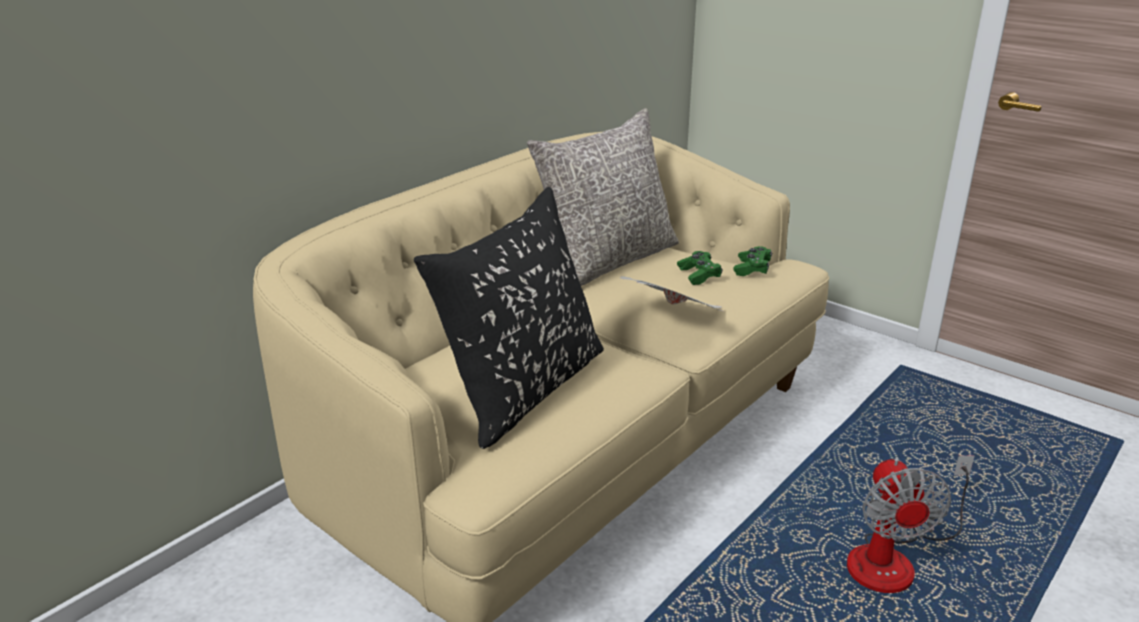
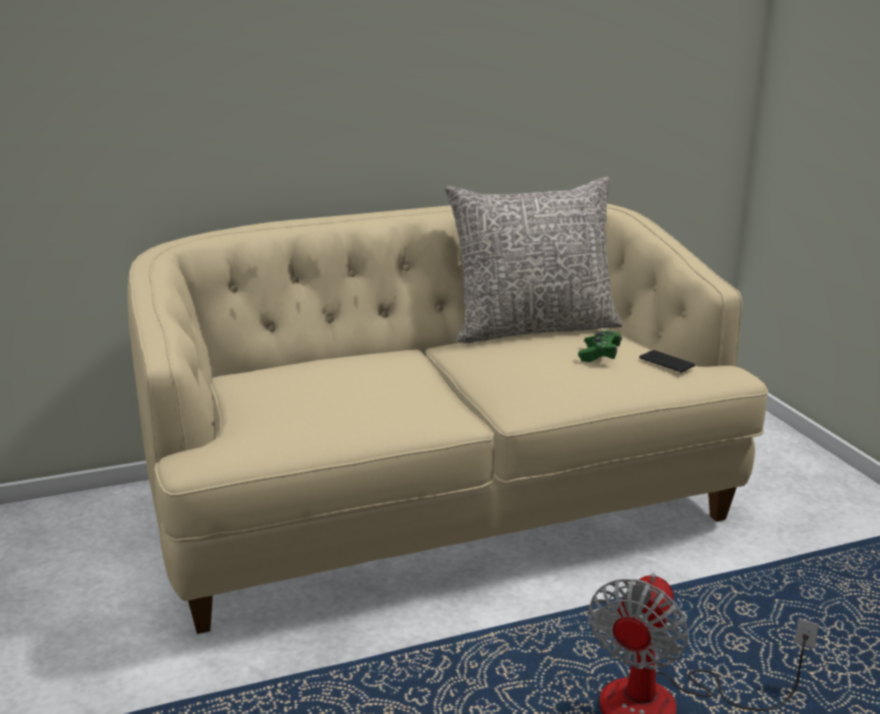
camera: 30 degrees right, 5 degrees down
(523, 389) = (318, 403): black pillow -> none
(675, 320) = (522, 385): newspaper -> none
(752, 269) = (666, 362): green game controller -> phone

